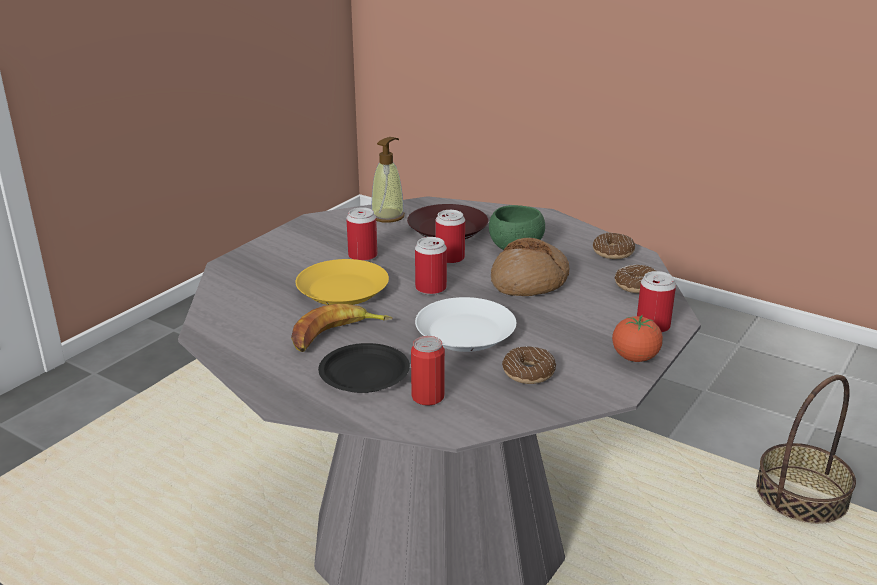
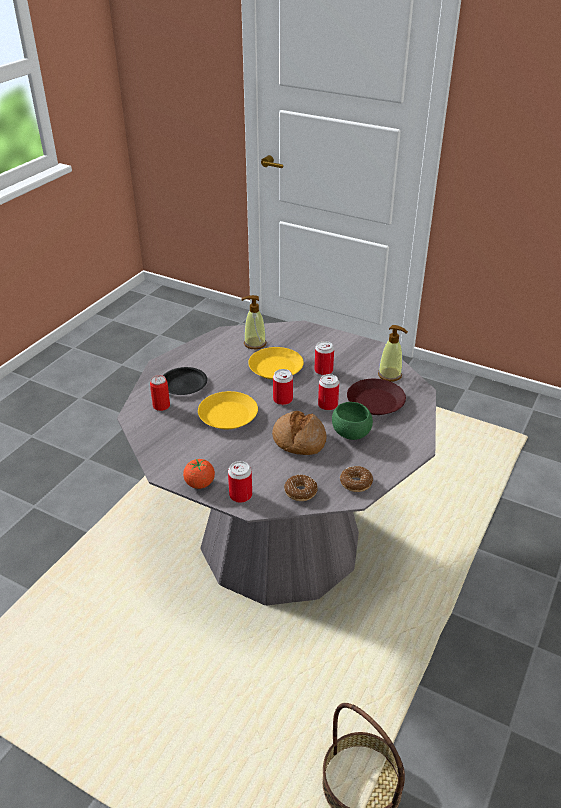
camera: 85 degrees right, 10 degrees up
(259, 305) = (254, 343): none -> soap dispenser
(337, 335) = (223, 372): banana -> none
(464, 333) = (228, 415): white plate -> yellow plate
(528, 373) = (184, 440): donut -> none

